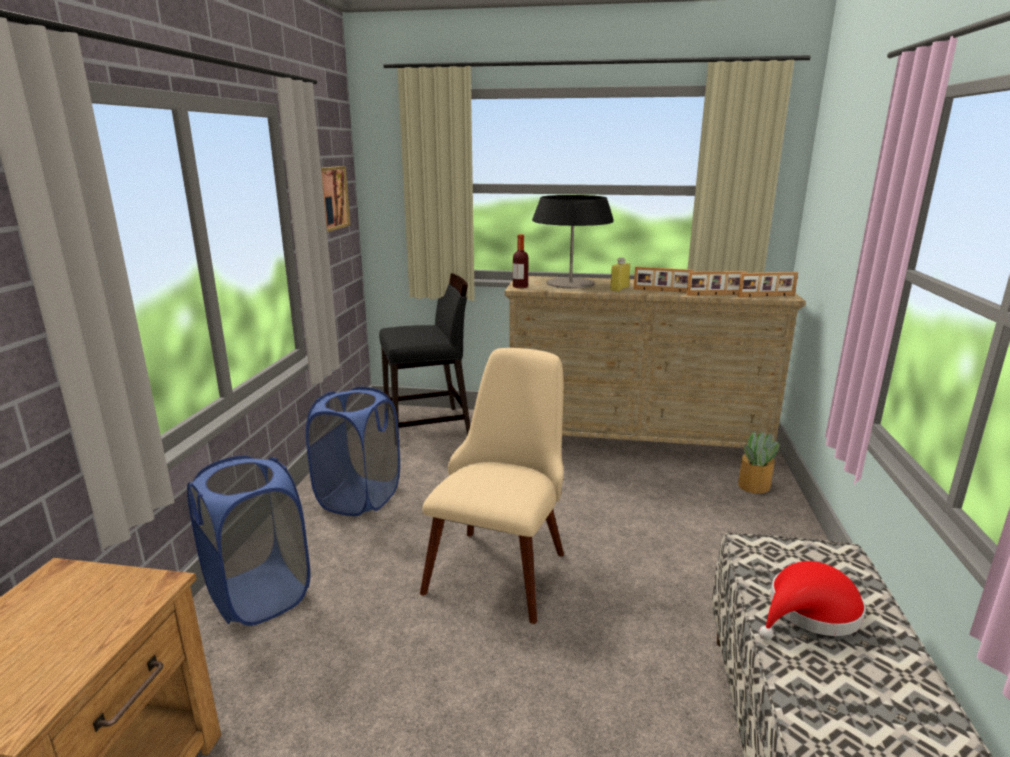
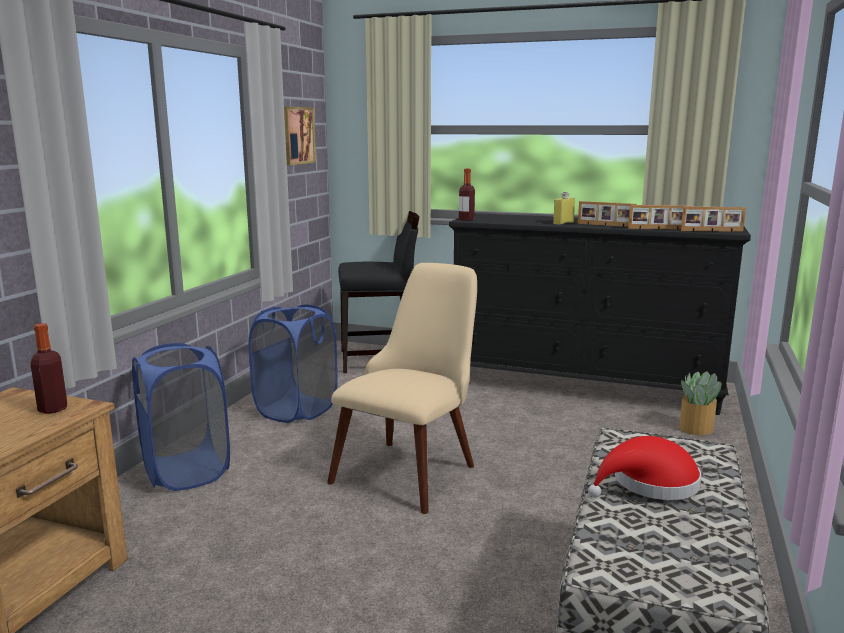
camera: 10 degrees right, 5 degrees down
(119, 593) = (53, 409): none -> bottle
(570, 283) = (518, 218): table lamp -> none
(636, 444) = (584, 386): beige dresser -> black dresser

